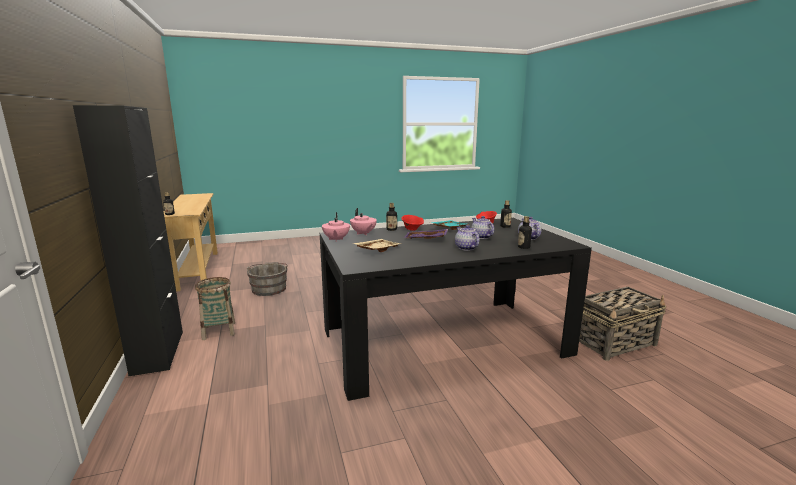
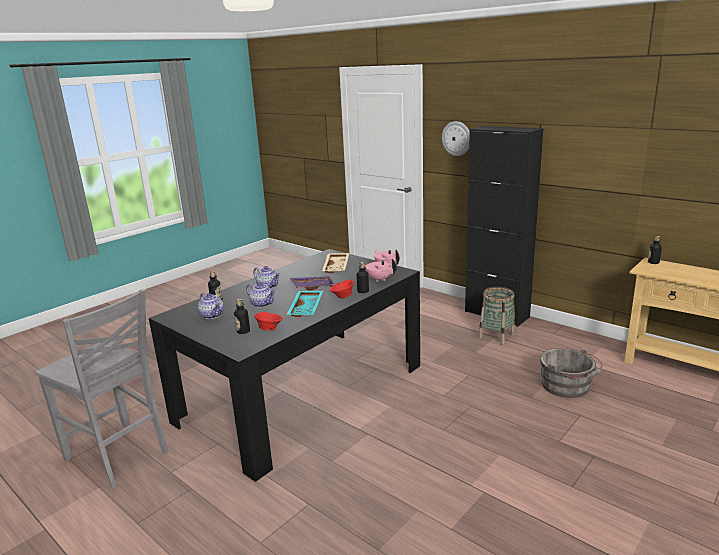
camera: 150 degrees right, 5 degrees up
(50, 130) = (456, 138): none -> wall clock
(615, 342) = (119, 456): basket -> grey chair

